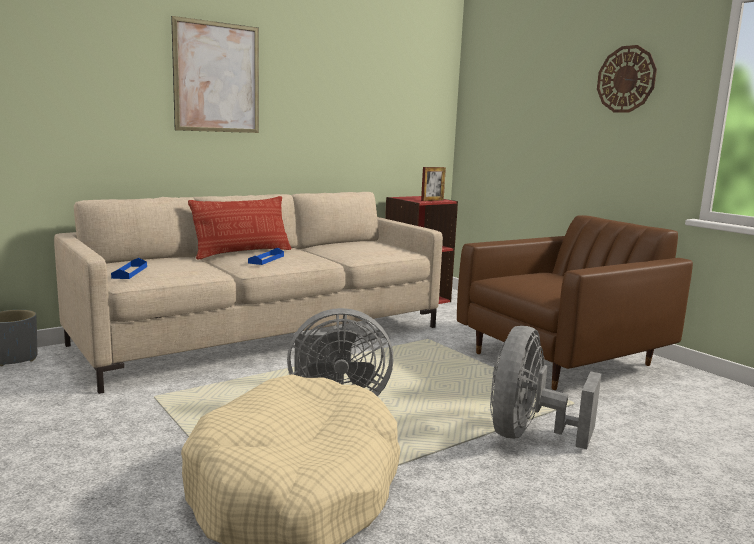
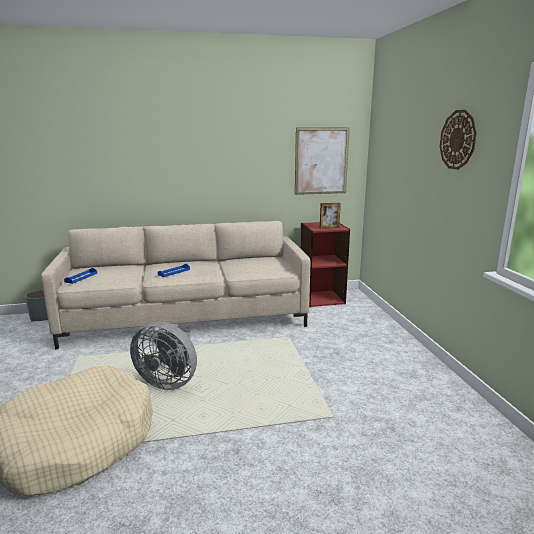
camera: 25 degrees right, 5 degrees up
(217, 77) = (164, 146): picture -> picture (321, 161)
(242, 253) = (170, 264): pillow -> none
(528, 435) = (264, 437): grey fan -> none
(562, 359) = (373, 372): brown armchair -> none

